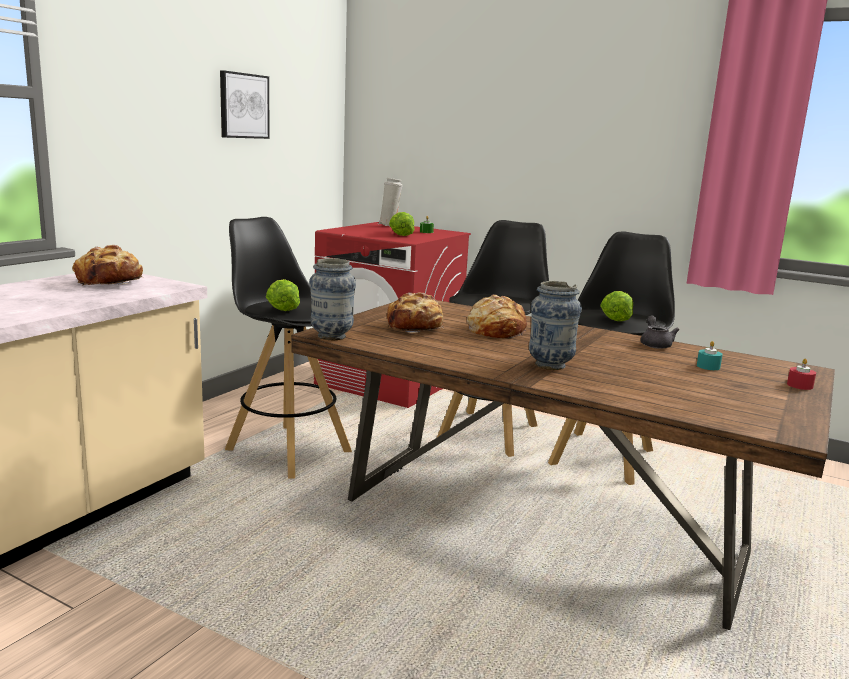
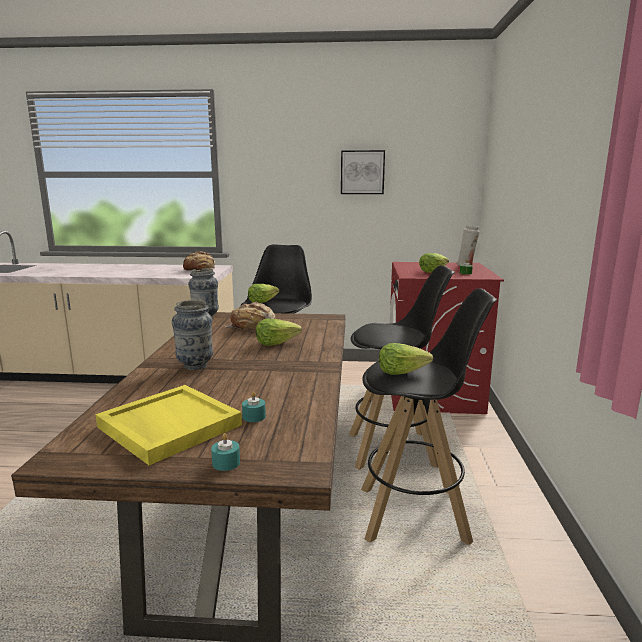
camera: 65 degrees right, 0 degrees up
(496, 330) = (276, 343): bread -> lettuce
(655, 344) = (311, 391): grey teapot -> none
(722, 392) = (168, 426): none -> yellow tray
(800, 385) = (226, 463): red candle -> turquoise candle

